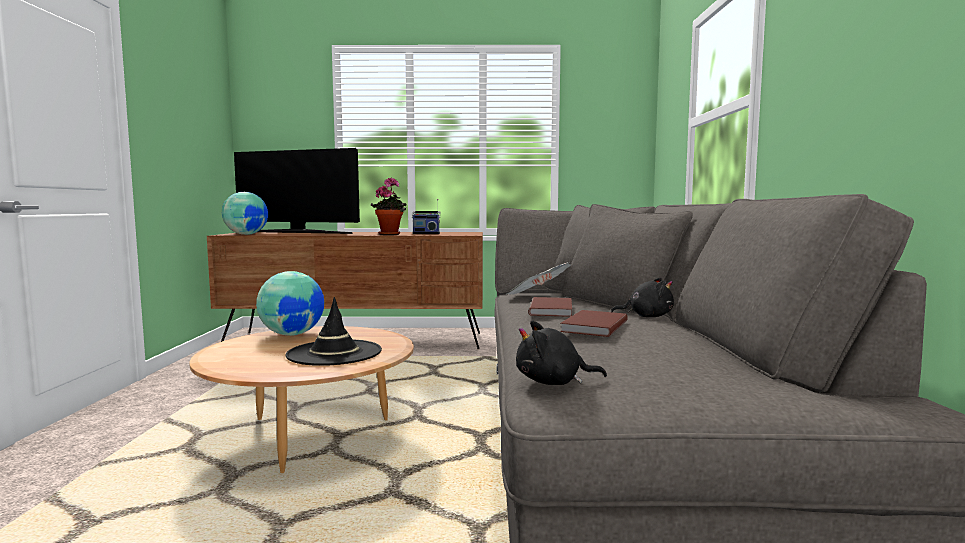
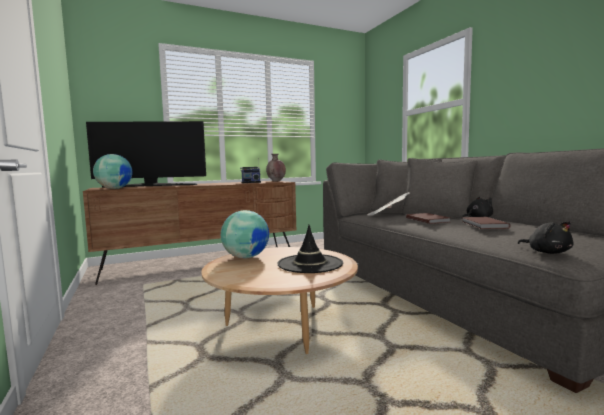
camera: 25 degrees left, 0 degrees up
(390, 234) = (230, 184): potted plant -> none
(469, 233) = (276, 181): none -> brown vase
(553, 382) = (547, 252): black plush toy -> black plush toy turned 90 degrees counterclockwise

